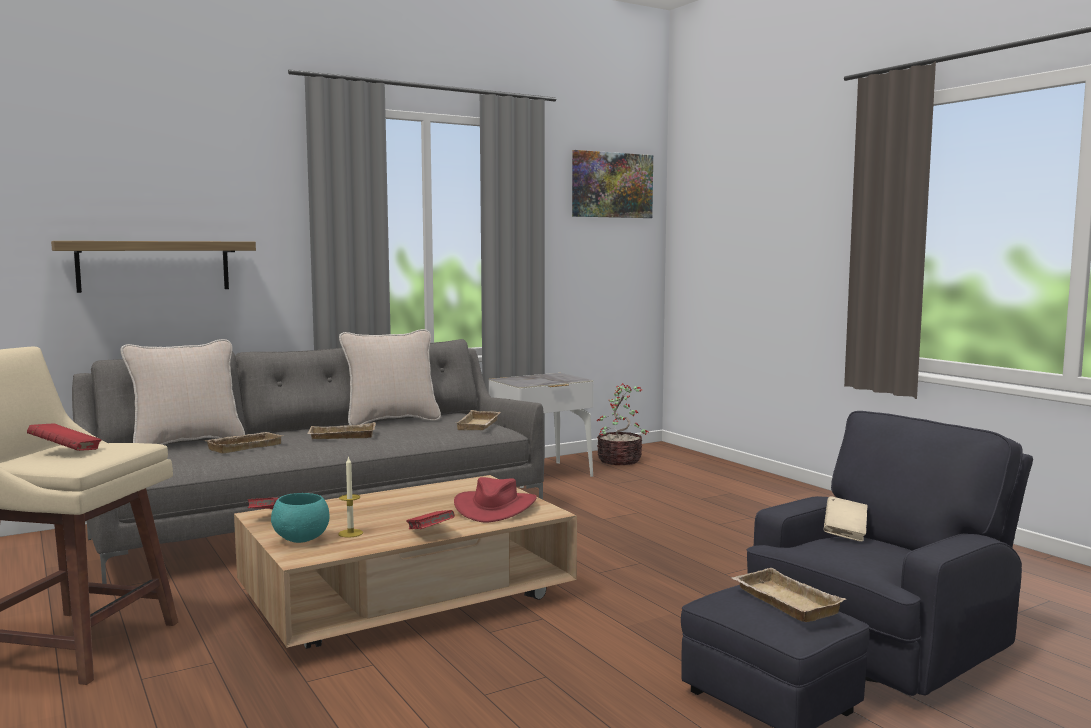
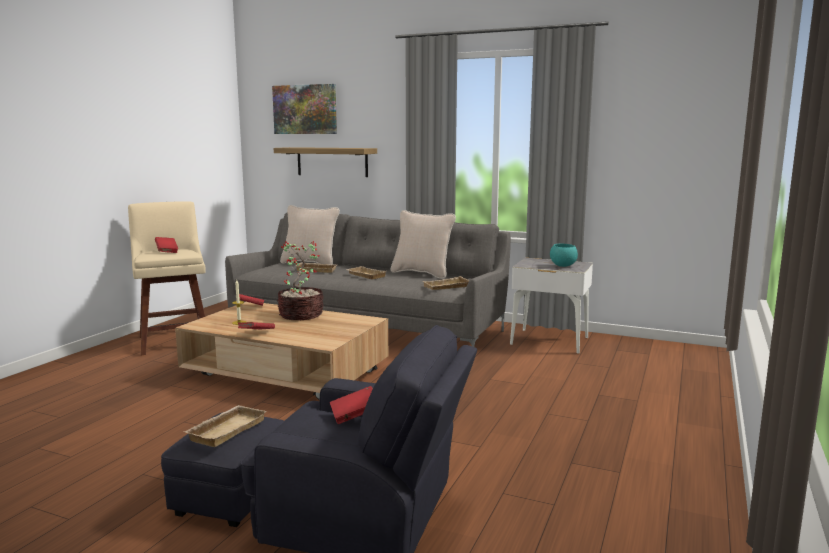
camera: 55 degrees right, 5 degrees up
(300, 540) = (219, 319): turquoise bowl -> turquoise bowl (562, 266)
(495, 507) = (320, 333): red hat -> none
(611, 185) = (681, 95): picture -> picture (305, 109)
(620, 460) = (637, 350): potted plant -> potted plant (300, 315)
(845, 532) = (354, 416): beige book -> red book

